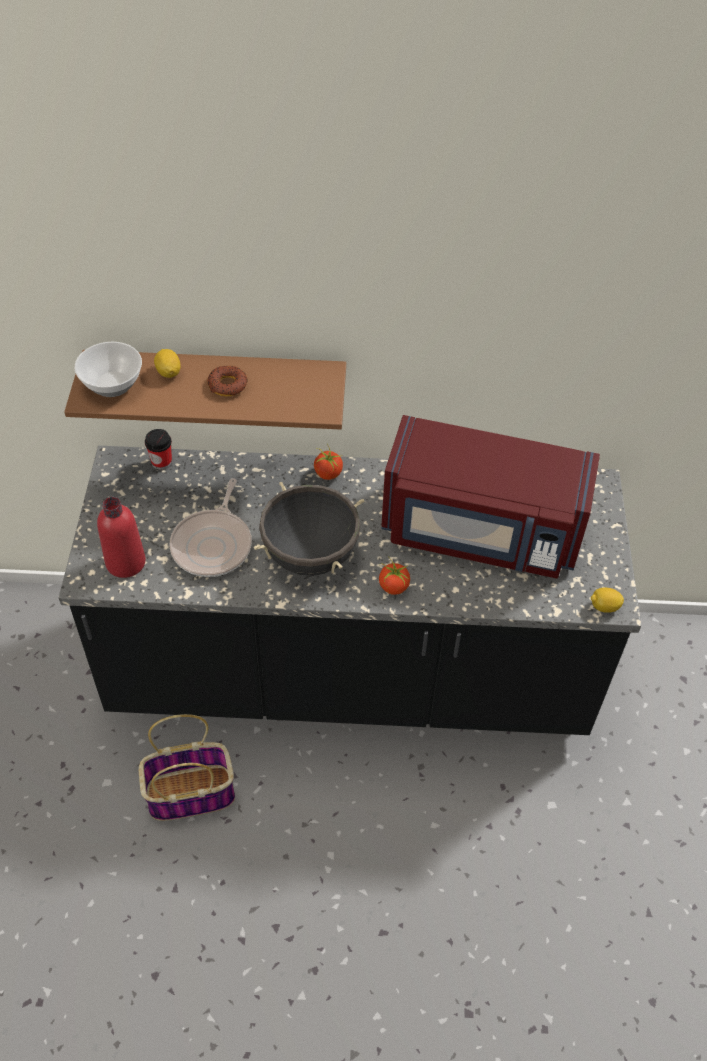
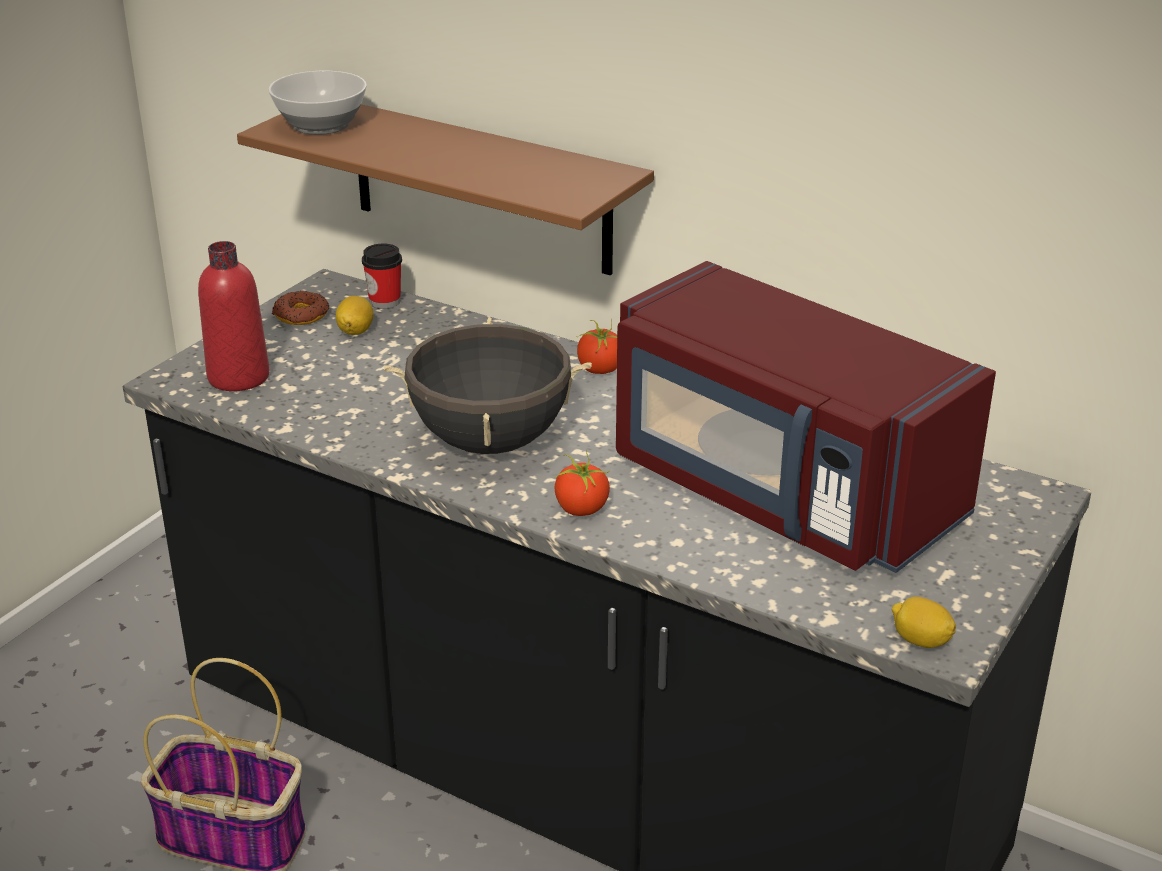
camera: 30 degrees right, 20 degrees down
(168, 372) = (402, 131): lemon -> lemon (355, 331)
(213, 544) = (369, 393): frying pan -> none
(227, 385) = (465, 155): donut -> donut (301, 315)

